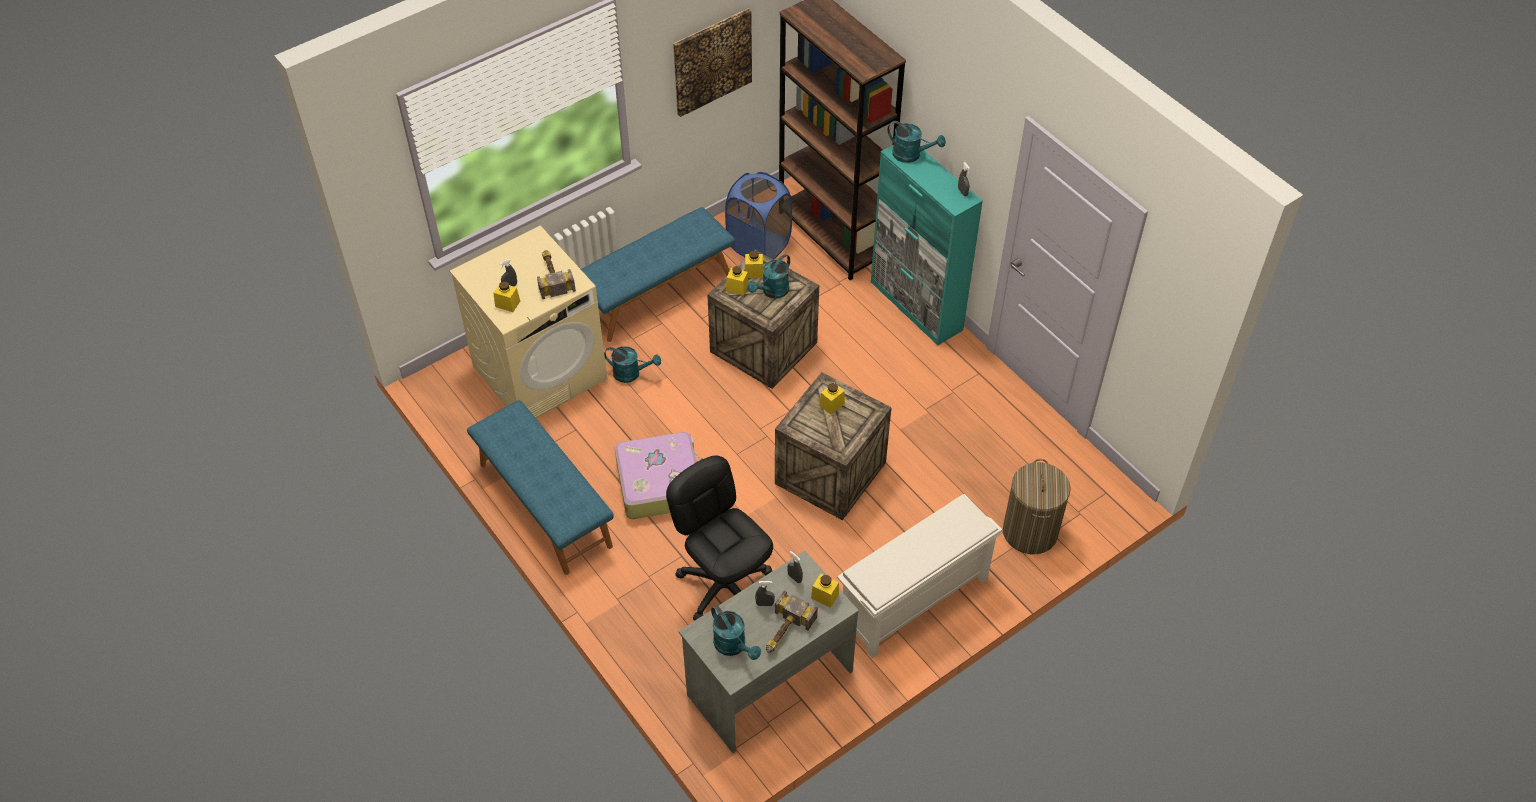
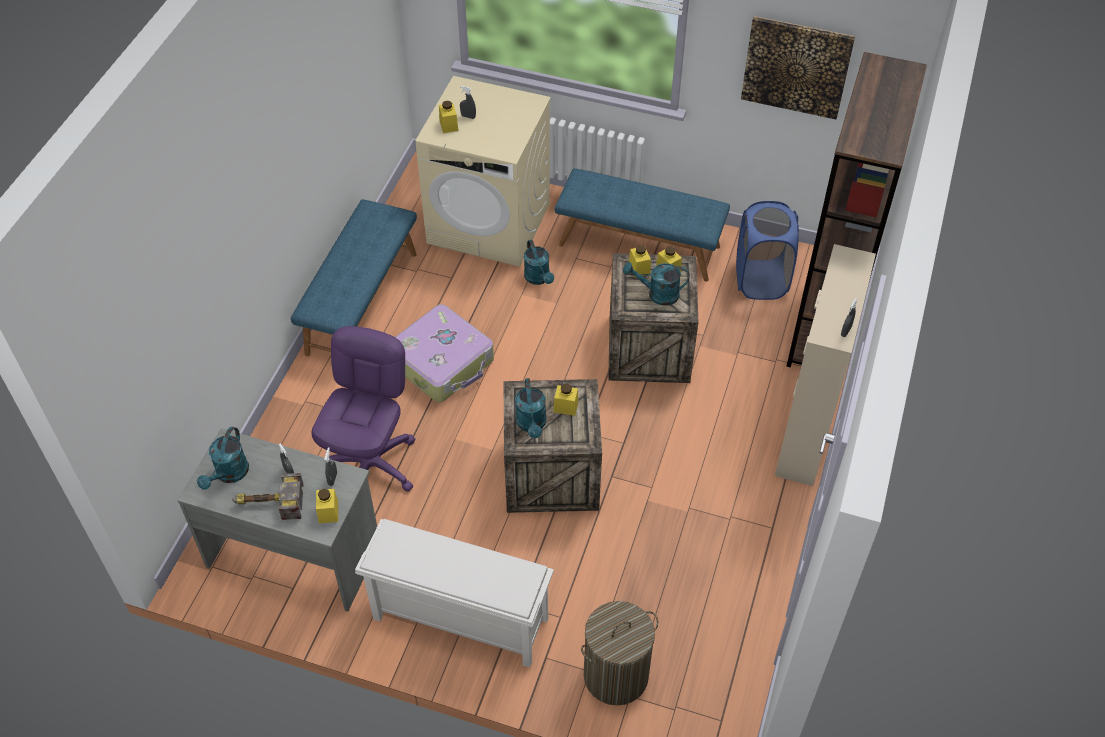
camera: 55 degrees right, 0 degrees up
(552, 275) = (503, 133): hammer -> none
(724, 585) = (371, 465): black office chair -> purple office chair
(911, 155) = (853, 268): turquoise watering can -> turquoise watering can (532, 425)
(916, 306) = (805, 433): turquoise cabinet -> beige cabinet

